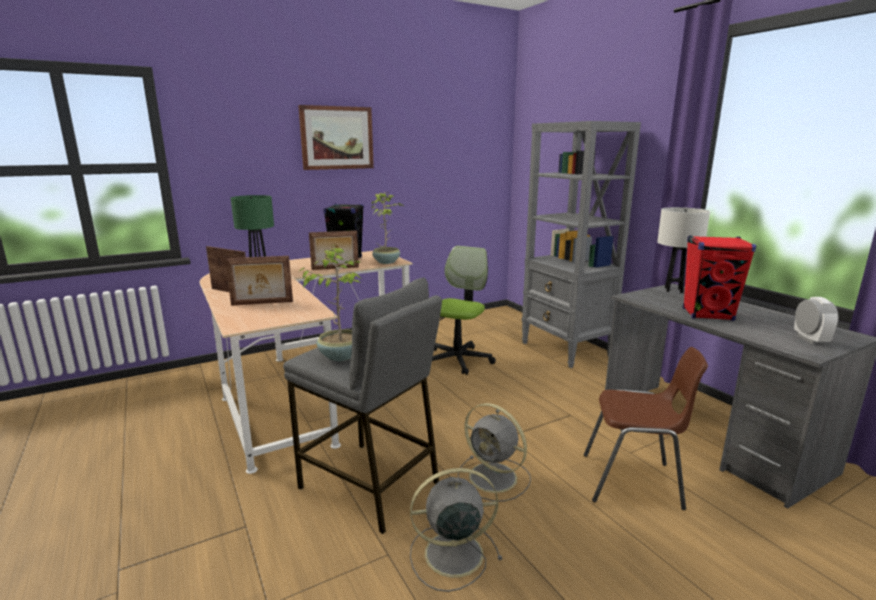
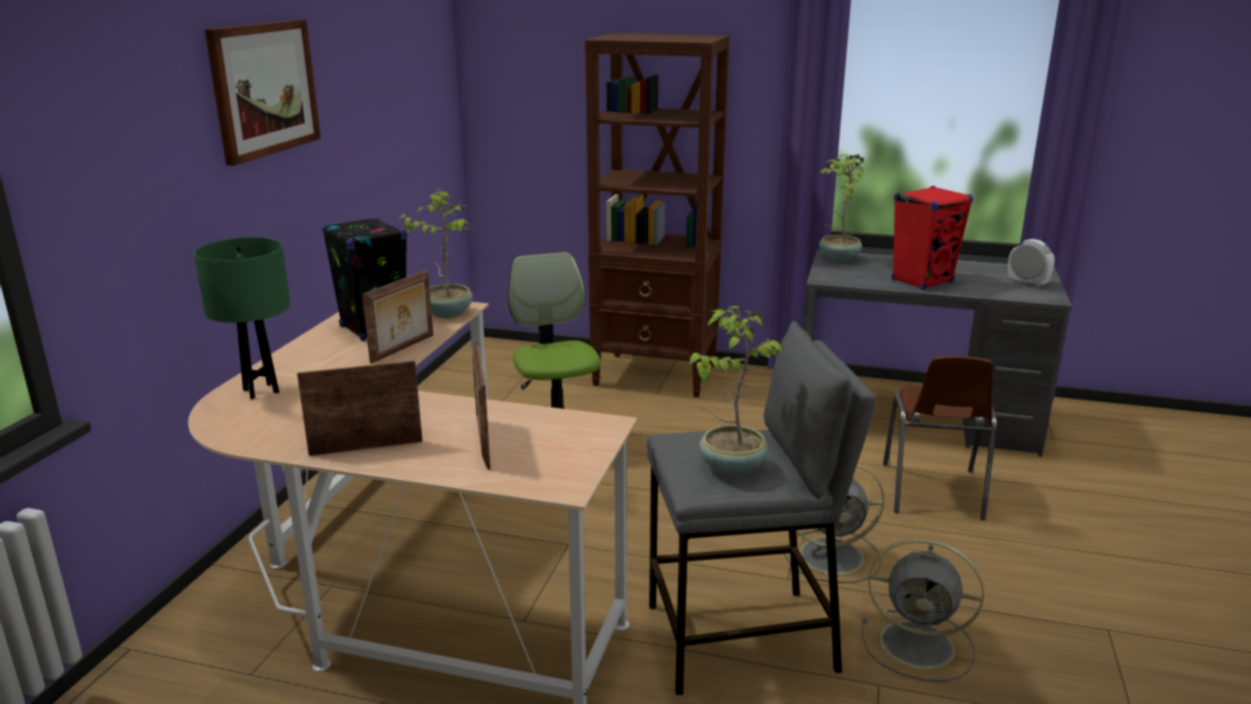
camera: 45 degrees left, 5 degrees up
(262, 303) = (483, 443): picture frame -> picture frame turned 135 degrees clockwise
(451, 554) = (920, 645): grey fan -> grey fan turned 105 degrees counterclockwise
(566, 349) = (656, 375): grey bookcase -> brown bookcase
(634, 482) = (932, 492): brown chair -> brown chair turned 135 degrees clockwise
(673, 290) = (838, 258): white table lamp -> potted plant

